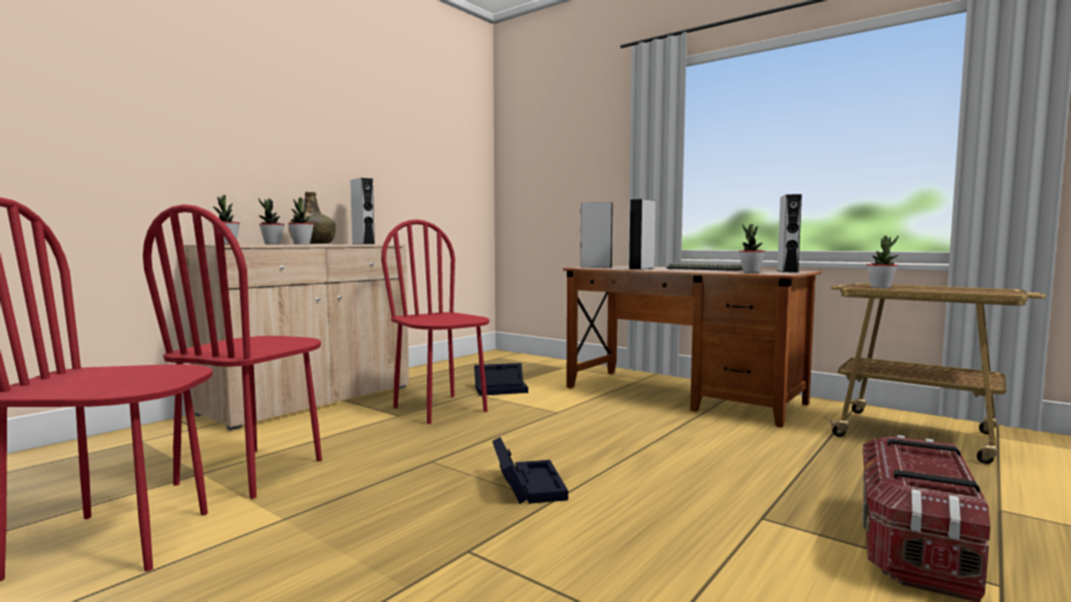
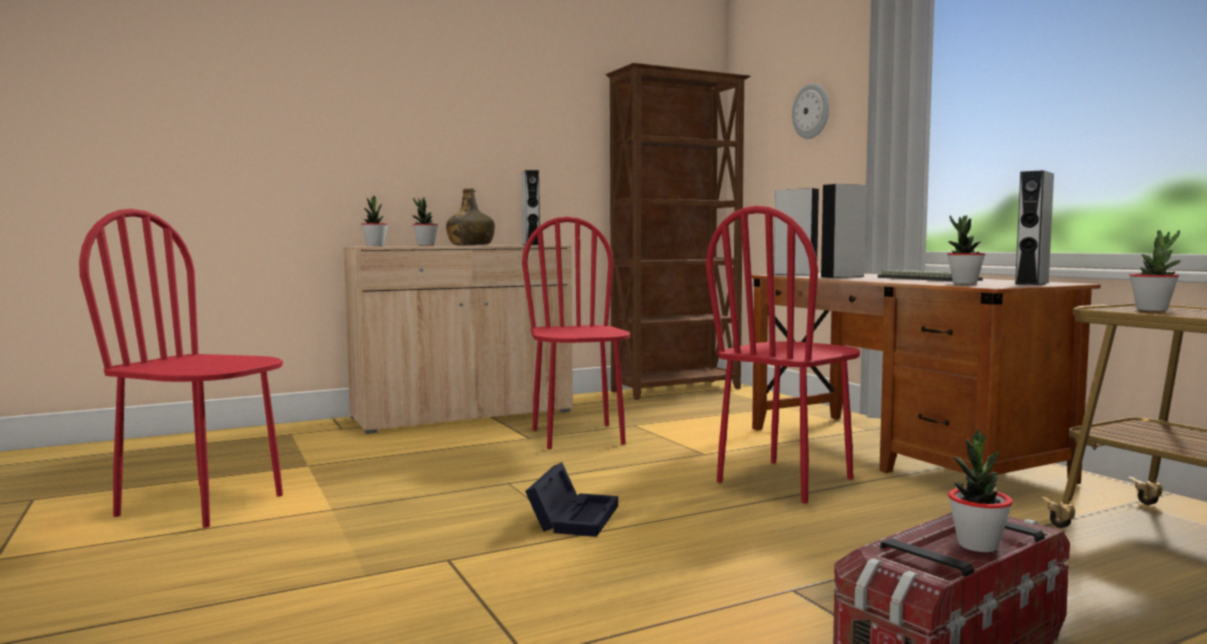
camera: 25 degrees right, 0 degrees up
(252, 472) = (347, 470): red chair -> red chair (786, 480)
(301, 244) = (447, 245): potted plant -> potted plant (977, 545)
(471, 361) = (678, 390): none -> brown bookcase
(502, 389) = (672, 423): black storage box -> none
(574, 145) = (811, 111): none -> wall clock

